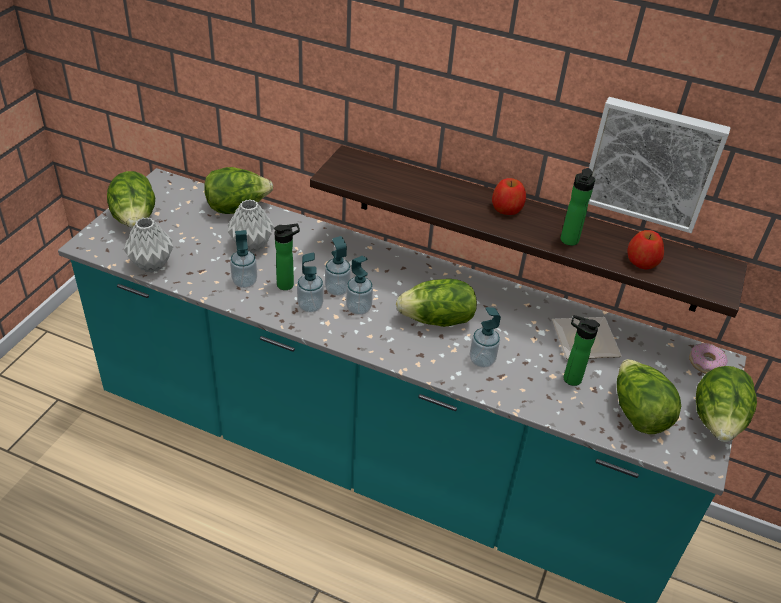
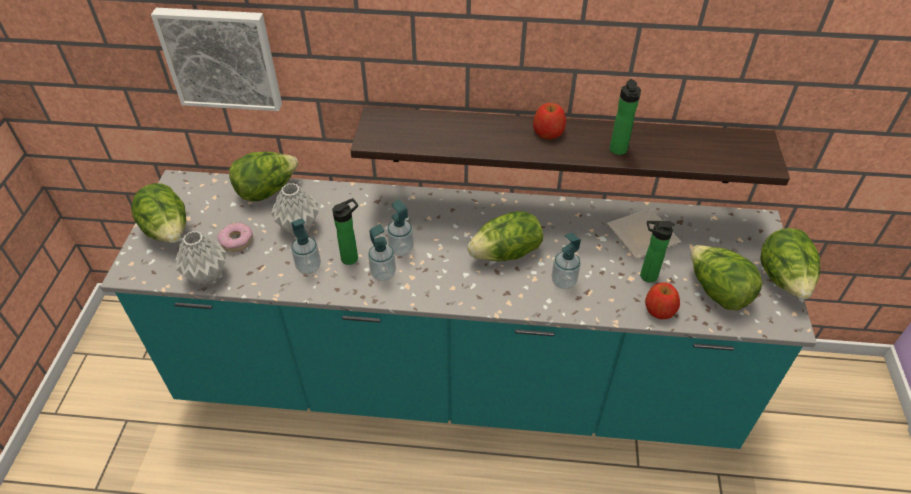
camera: 15 degrees left, 5 degrees up
(358, 308) = (429, 262): soap dispenser -> none
(642, 261) = (689, 153): apple -> apple (659, 309)
(652, 163) = (682, 59): picture -> picture (222, 57)
(706, 363) = (749, 226): donut -> donut (236, 241)

